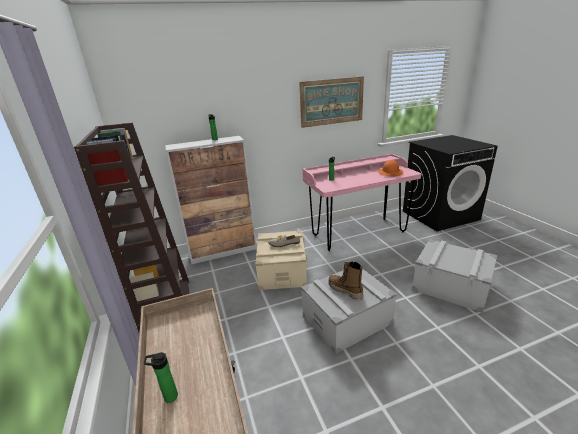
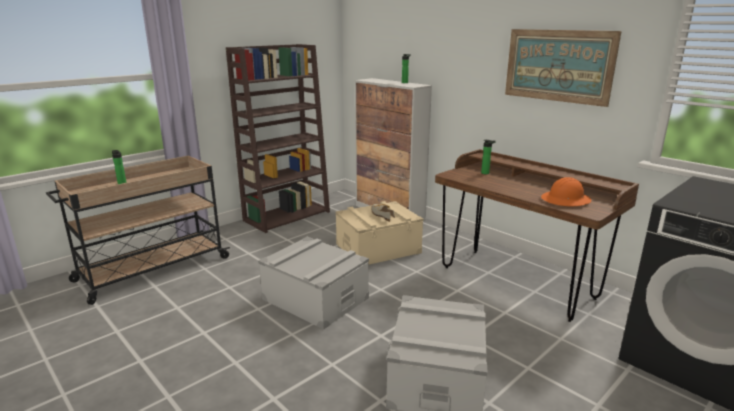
camera: 65 degrees right, 5 degrees down
(345, 290) = (311, 258): boot -> none
(358, 233) = (516, 282): pink desk -> brown desk

